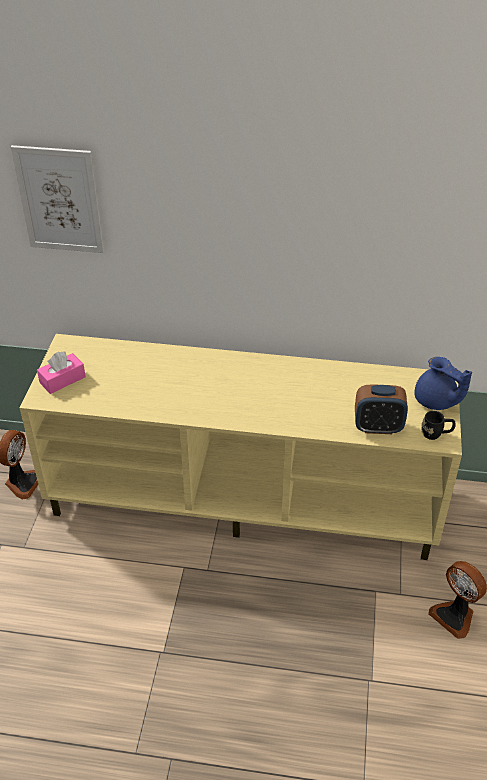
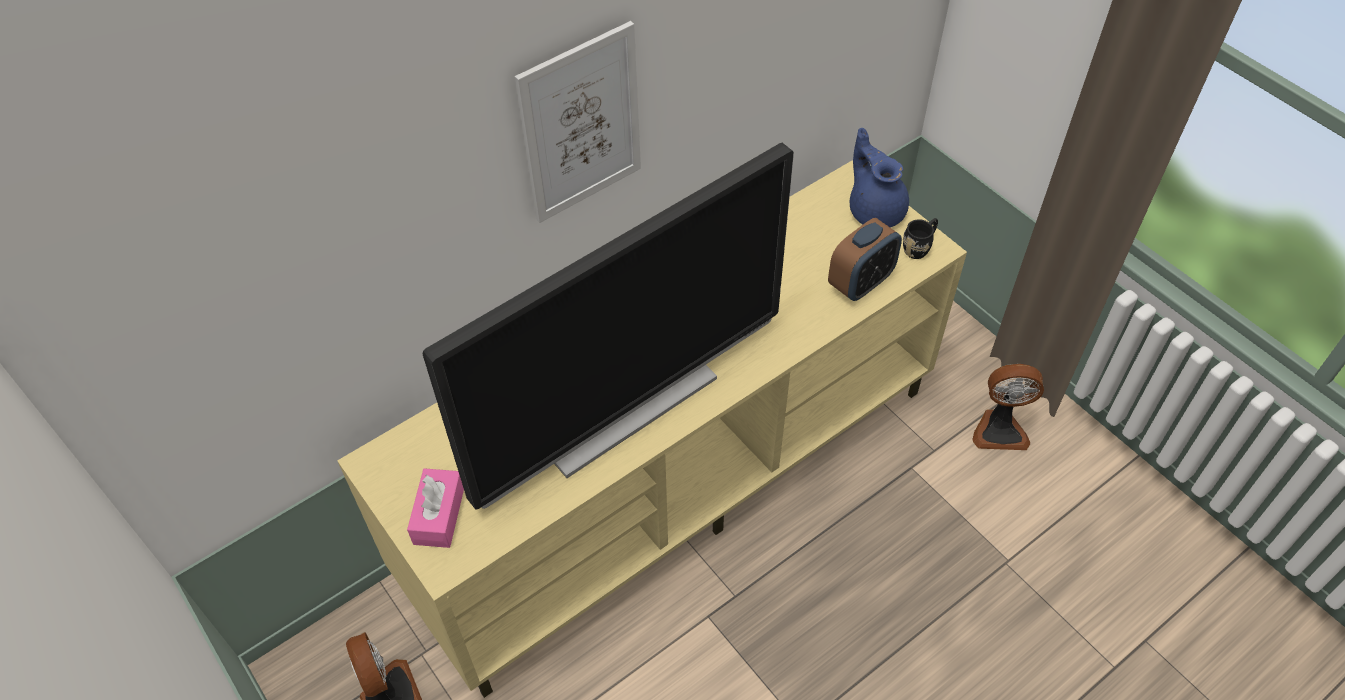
camera: 45 degrees left, 10 degrees up
(59, 200) = (300, 257): picture -> picture (581, 124)
(189, 397) = (626, 407): none -> television
(436, 401) = (875, 210): blue teapot -> blue teapot turned 120 degrees counterclockwise

